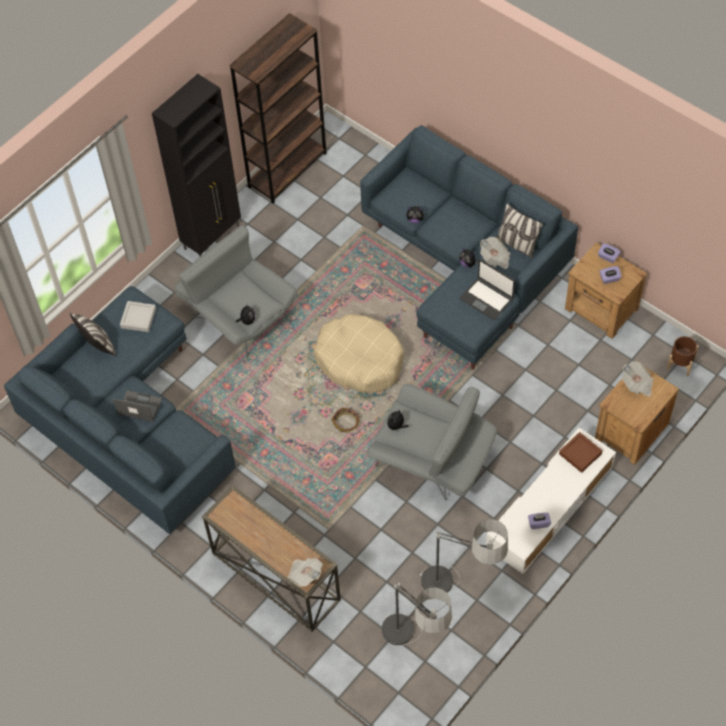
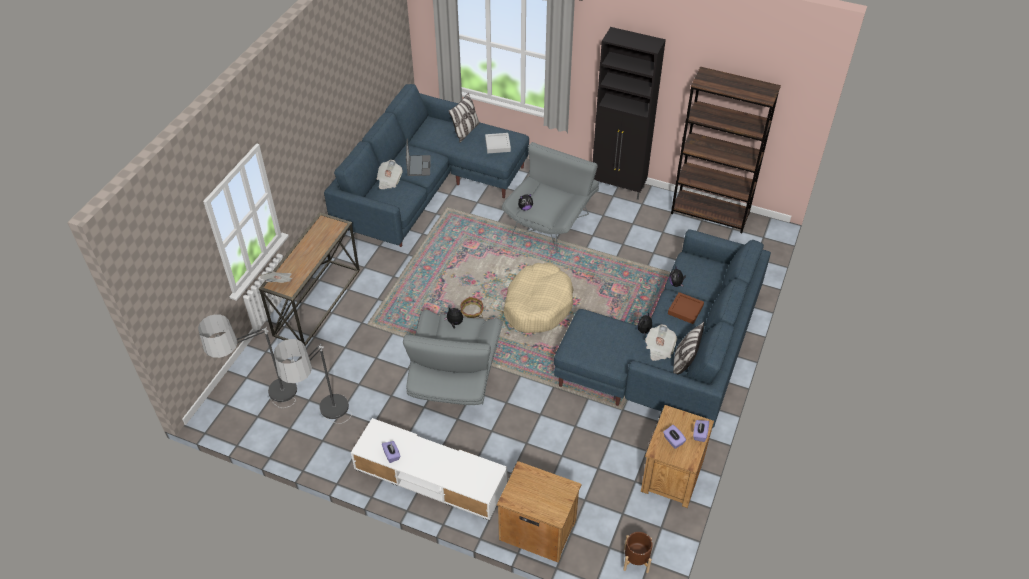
camera: 70 degrees right, 10 degrees down
(486, 298) = (610, 352): laptop -> none
(580, 454) = (477, 473): brown tray -> brown tray (685, 310)
(637, 384) = (553, 489): newspaper -> newspaper (389, 181)

